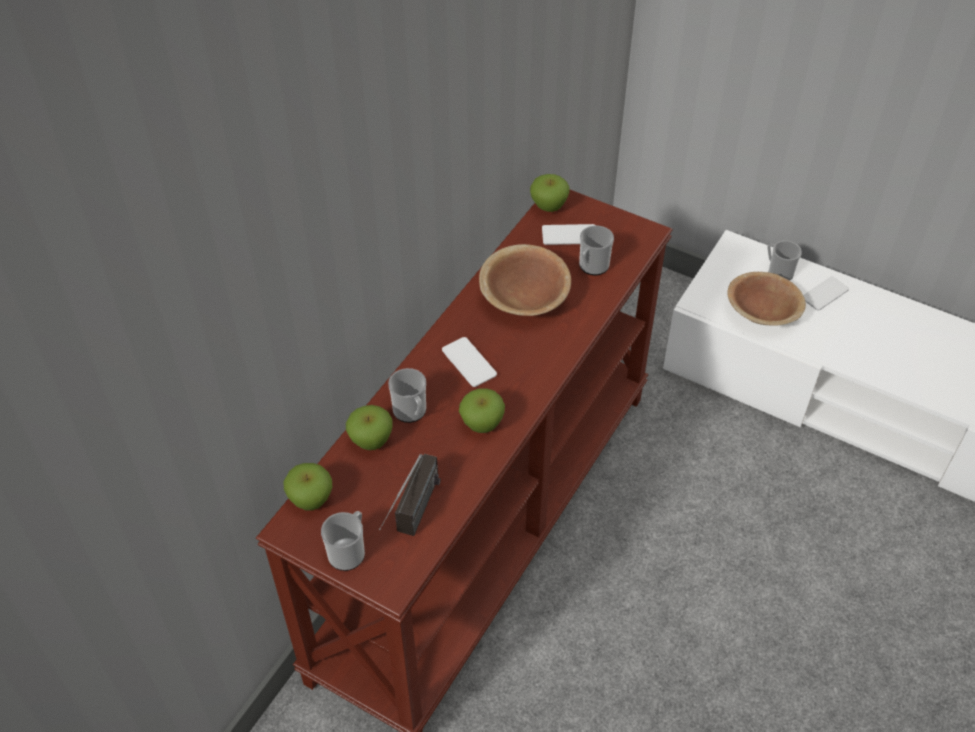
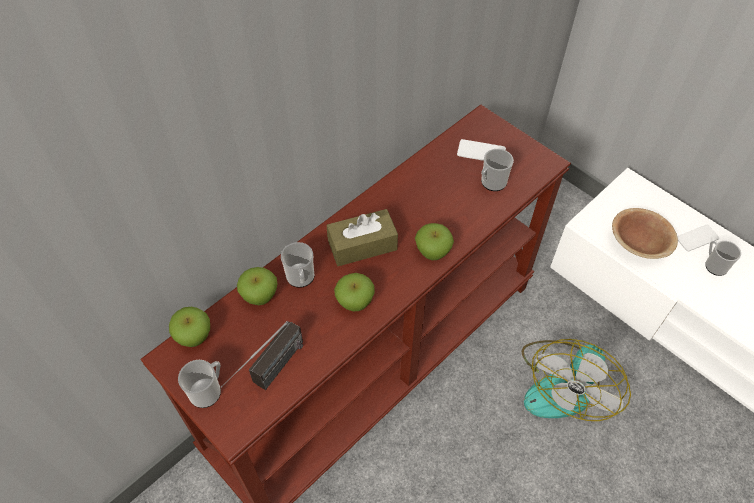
camera: 15 degrees right, 5 degrees up
(469, 362) = (362, 245): phone -> brown tissue box
(524, 297) = (426, 198): brown bowl -> none
(549, 206) = (471, 124): apple -> apple (432, 252)
(716, 499) = (563, 384): none -> fan
(778, 272) = (661, 211): mug -> mug (714, 265)

